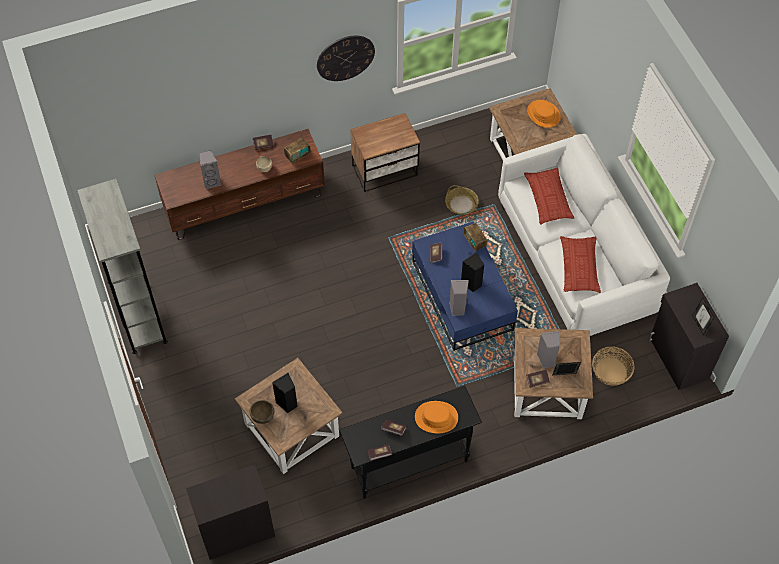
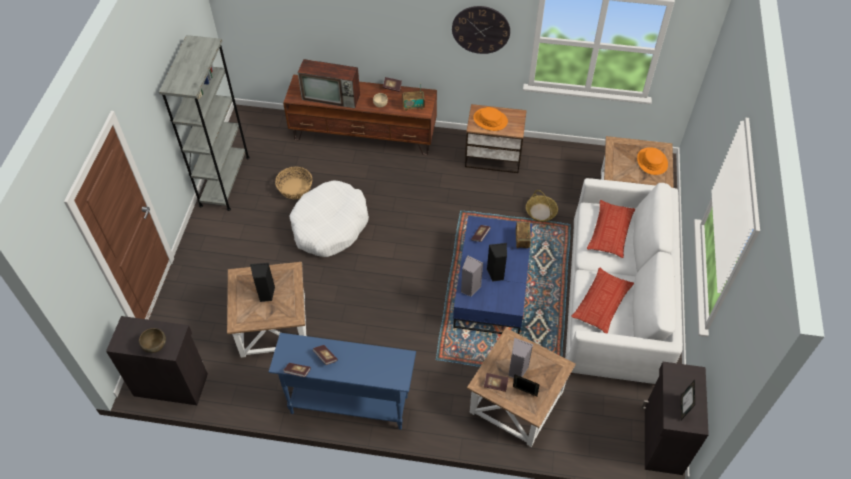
camera: 30 degrees right, 5 degrees down
(211, 181) = (332, 97): grey speaker -> television
(262, 417) = (237, 295): brown bowl -> brown bowl (155, 347)
(277, 311) = (330, 226): none -> white dog bed
(409, 464) = (349, 404): black console table -> blue console table
(436, 417) = (370, 366): orange hat -> orange hat (490, 120)
(611, 372) = (587, 418): basket -> basket (295, 189)

